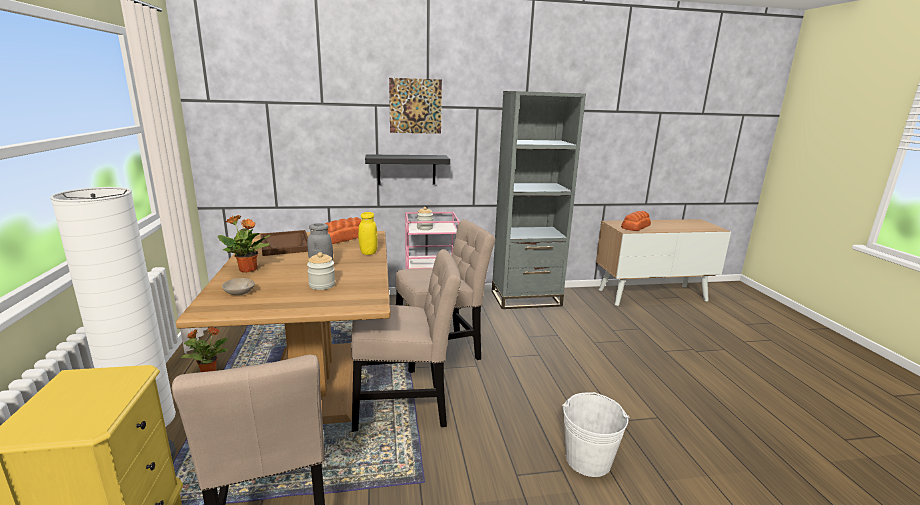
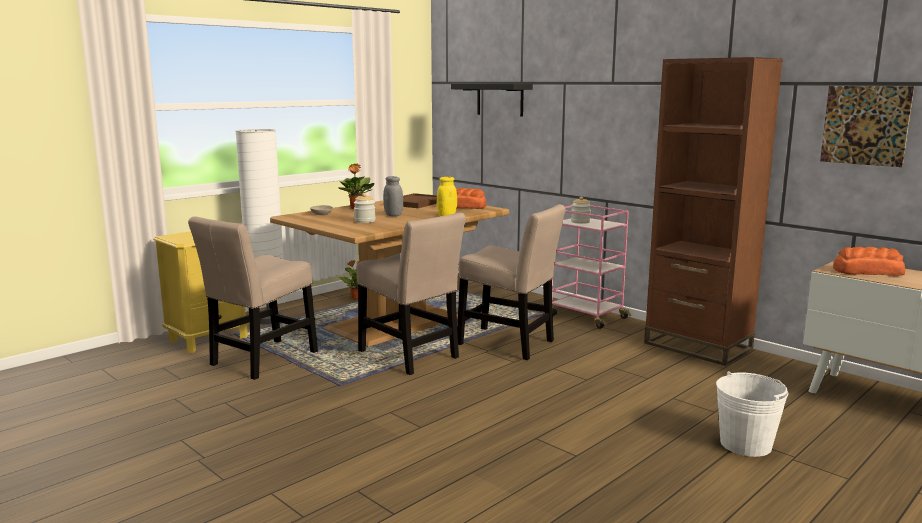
camera: 55 degrees right, 5 degrees down
(406, 169) = (587, 155): black shelf -> black shelf (500, 99)
(415, 106) = (599, 83): picture -> picture (865, 125)
(526, 298) = (697, 346): grey bookcase -> brown bookcase
(588, 459) = (450, 434): white bucket -> white bucket (745, 444)

